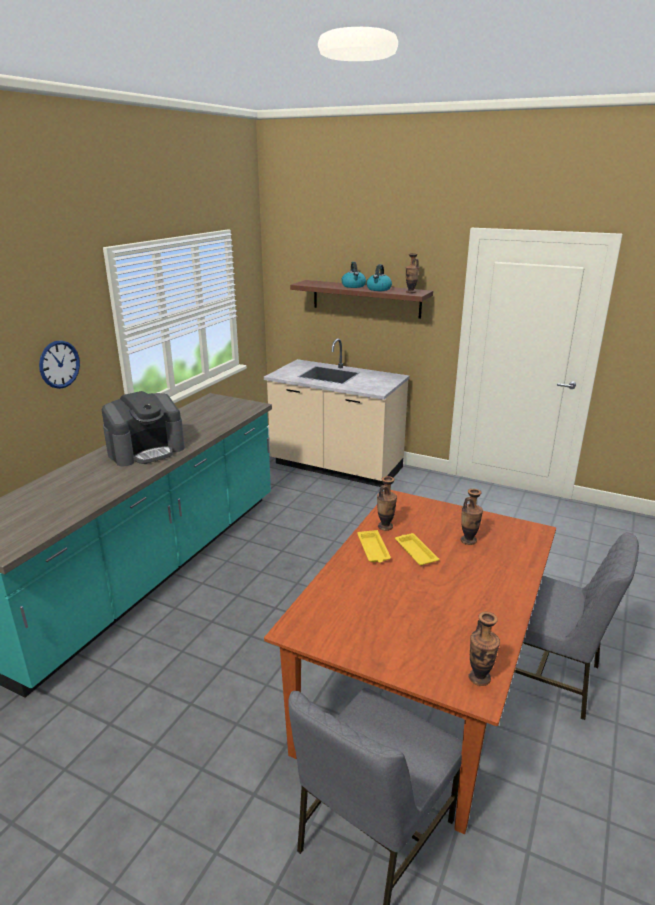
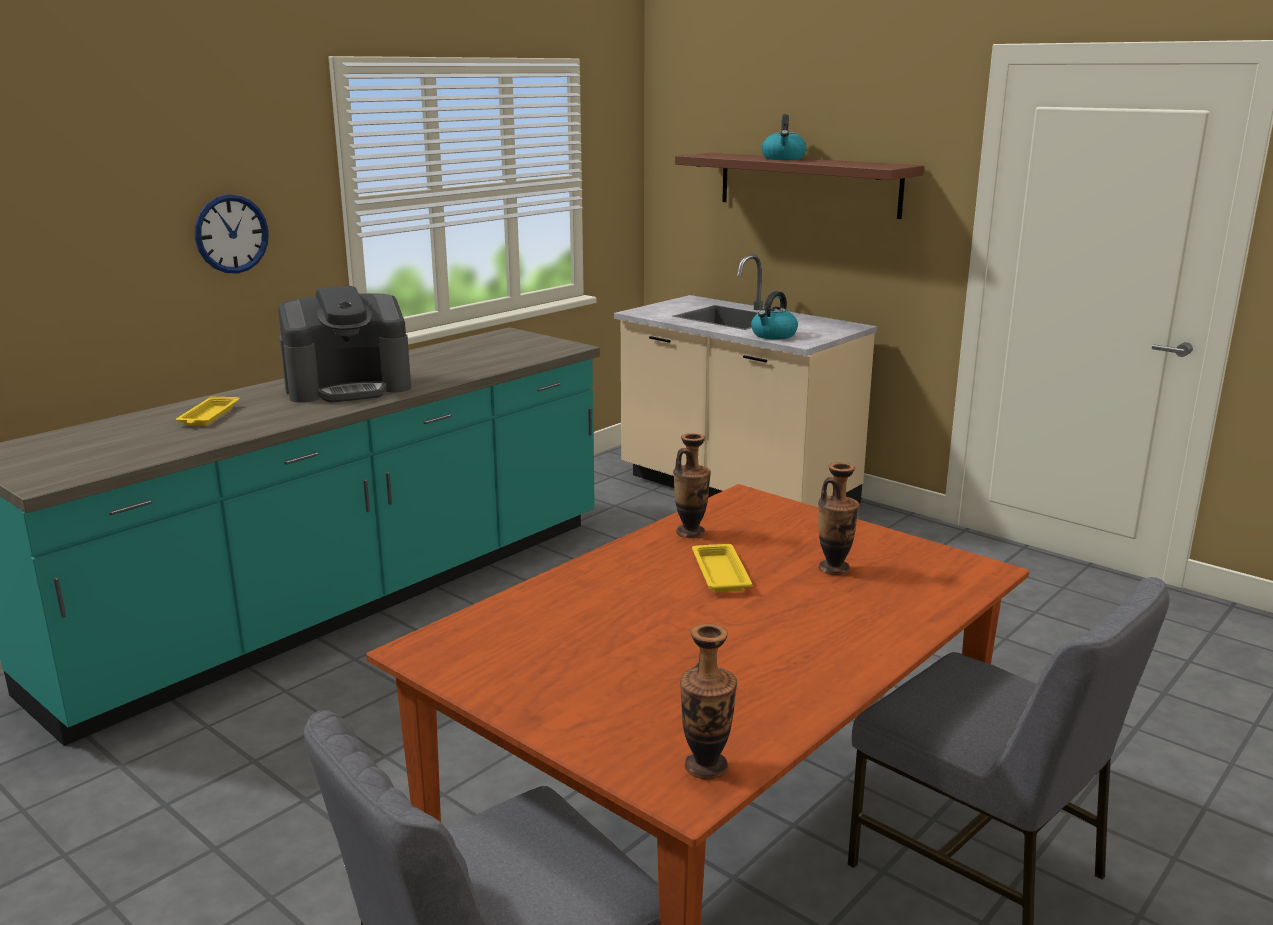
camera: 15 degrees right, 5 degrees down
(373, 550) = (645, 561): yellow tray -> yellow tray (208, 416)
(379, 289) = (823, 162): kettle -> kettle (773, 335)
(411, 292) = (878, 165): vase -> none

